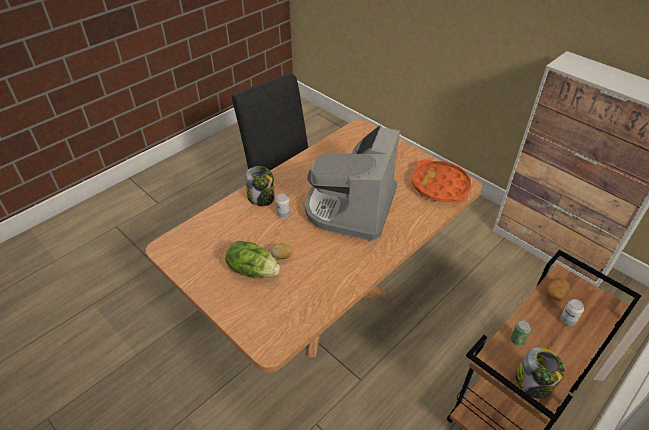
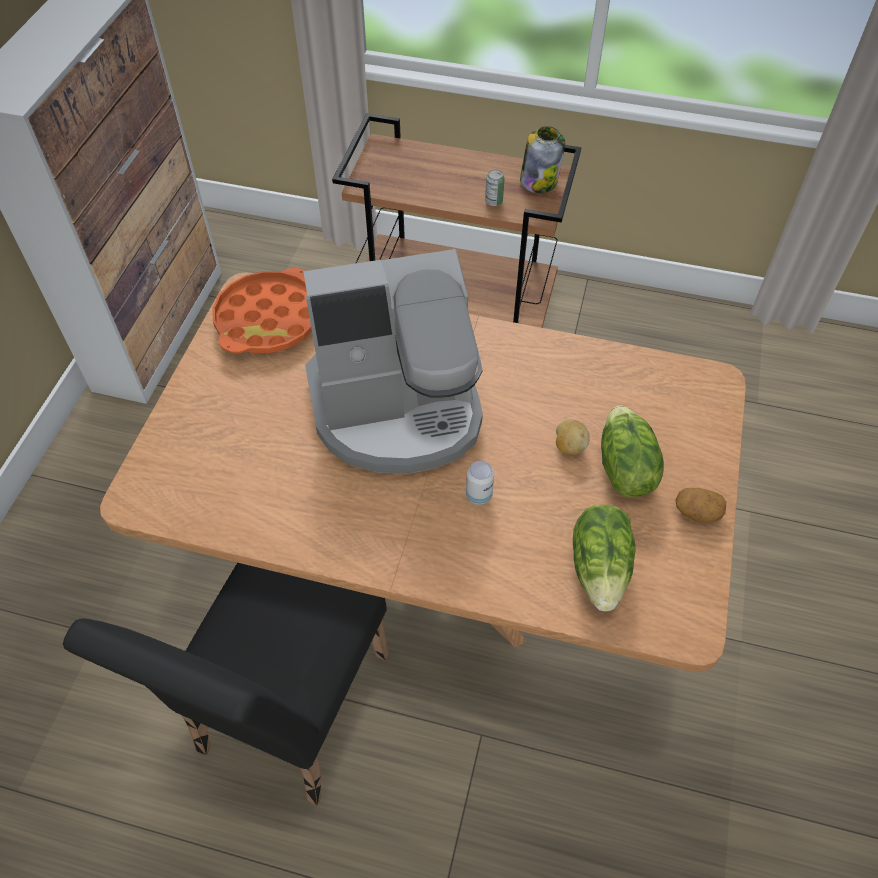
camera: 120 degrees left, 10 degrees up
(215, 235) = (600, 568): none -> lettuce
(261, 198) = (463, 552): jar -> none
(555, 293) = (396, 185): potato -> potato (697, 512)
(567, 320) = (431, 171): can -> none

